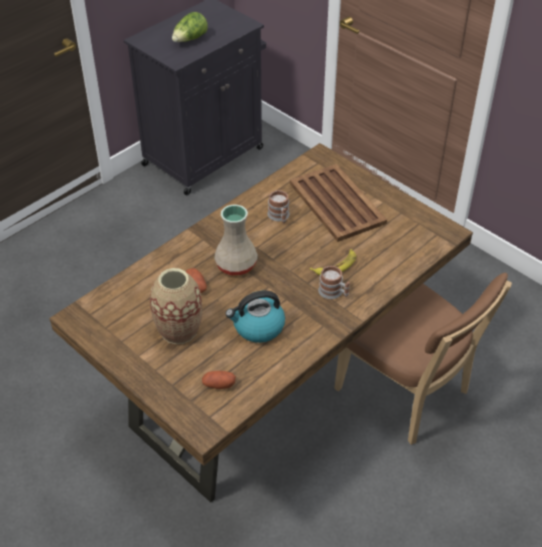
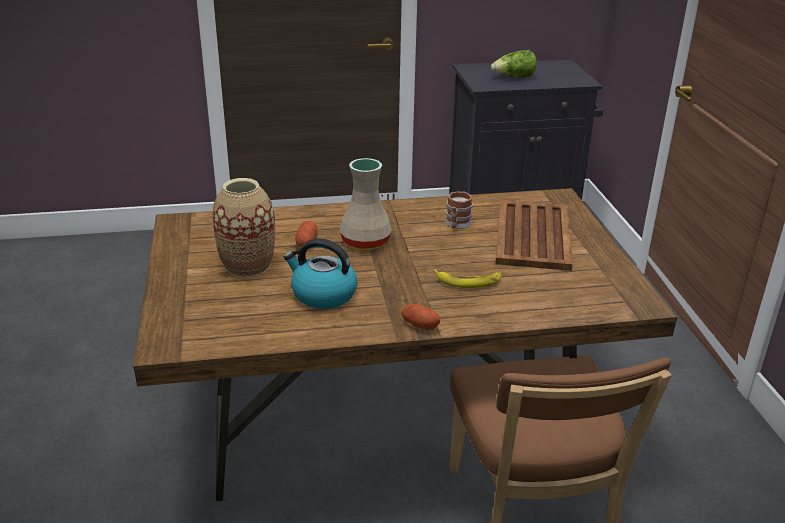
camera: 35 degrees right, 15 degrees down
(219, 385) = (224, 320): potato -> potato (420, 325)
(334, 293) = (438, 301): mug -> none

